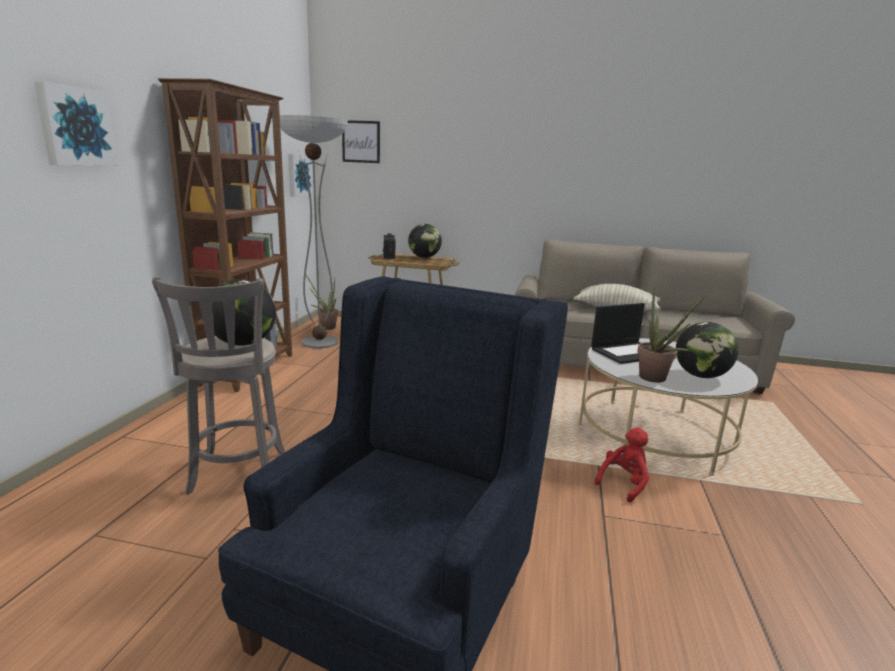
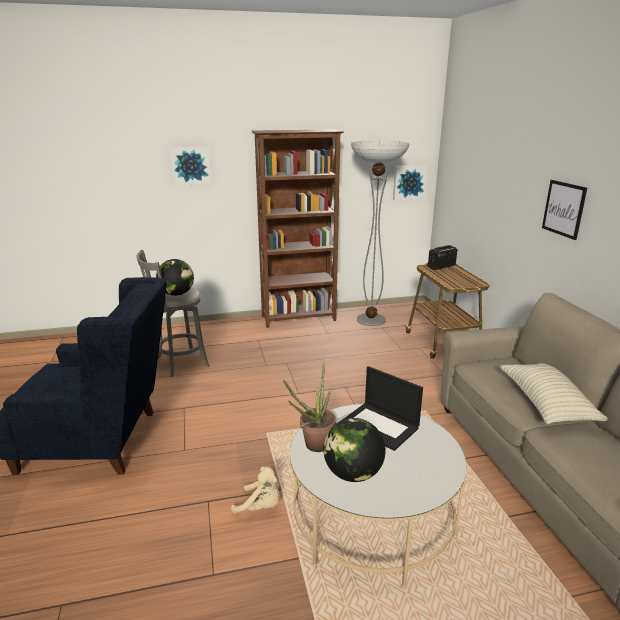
camera: 65 degrees right, 5 degrees up
(325, 327) = (403, 311): potted plant -> none
(361, 141) = (461, 155): picture -> picture (564, 209)
(424, 257) = (466, 275): globe -> none
(624, 483) = (261, 507): red plush toy -> beige plush toy

